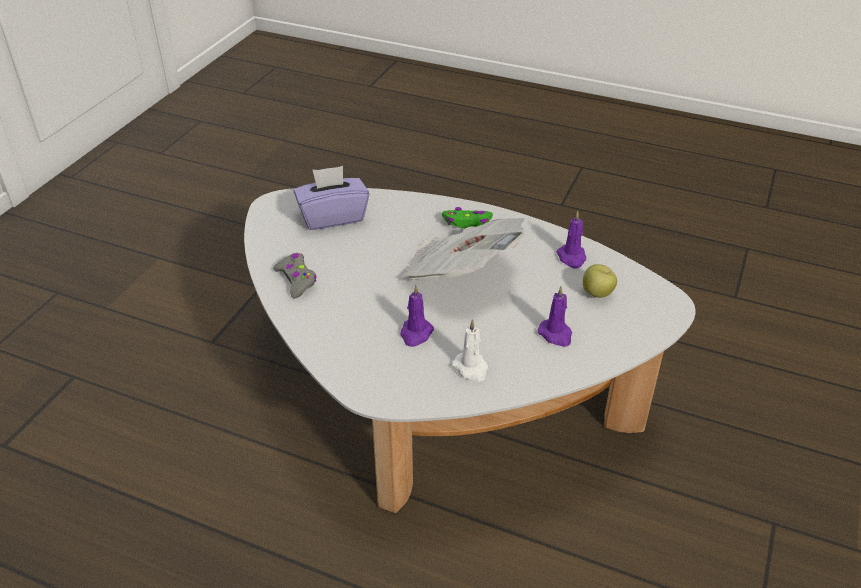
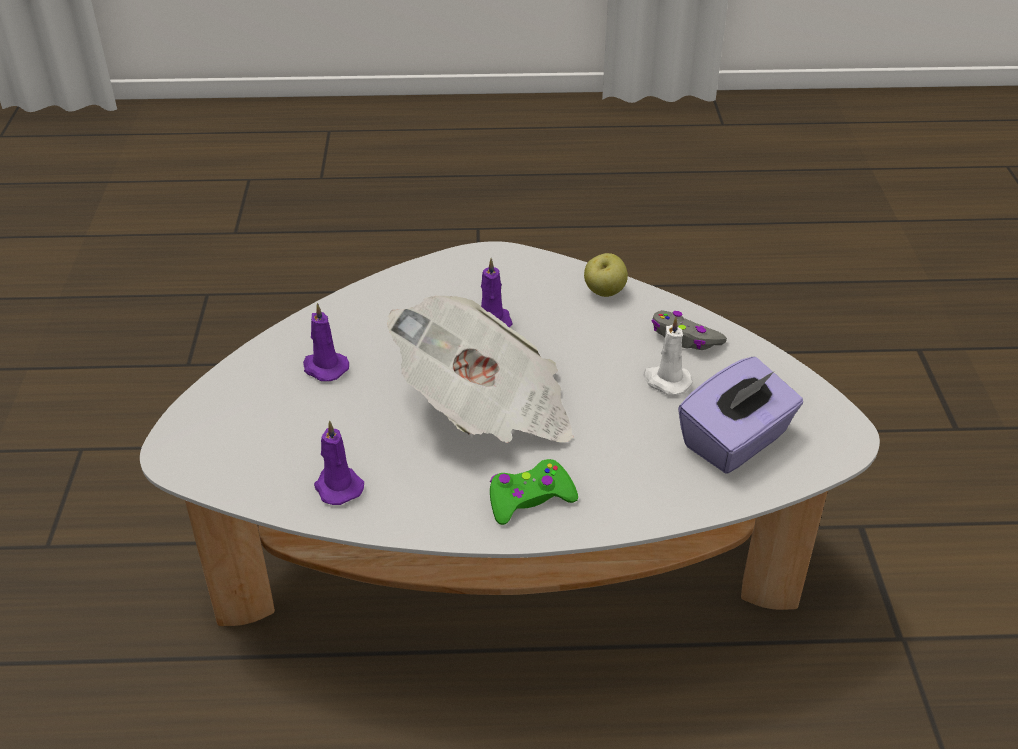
camera: 155 degrees right, 0 degrees up
(471, 368) = (407, 305): white candle -> white candle (666, 381)
(597, 293) = (284, 439): apple -> apple (604, 292)

